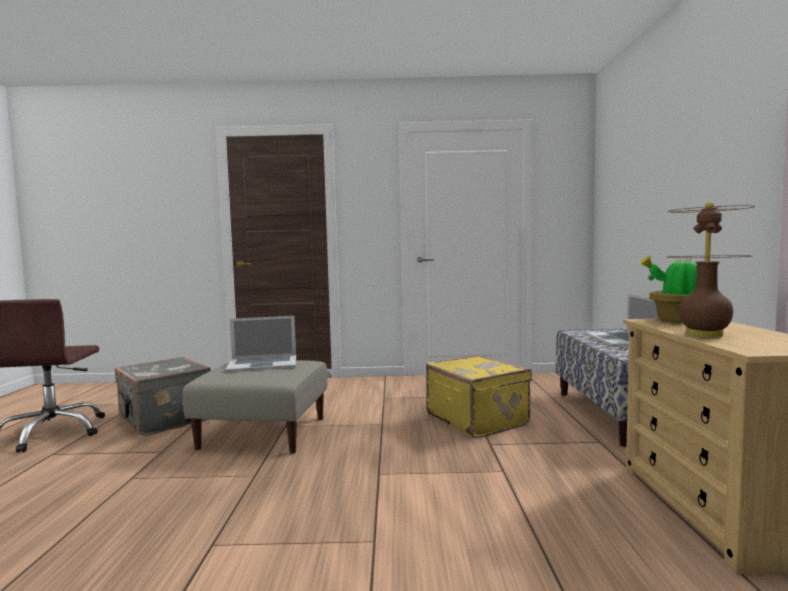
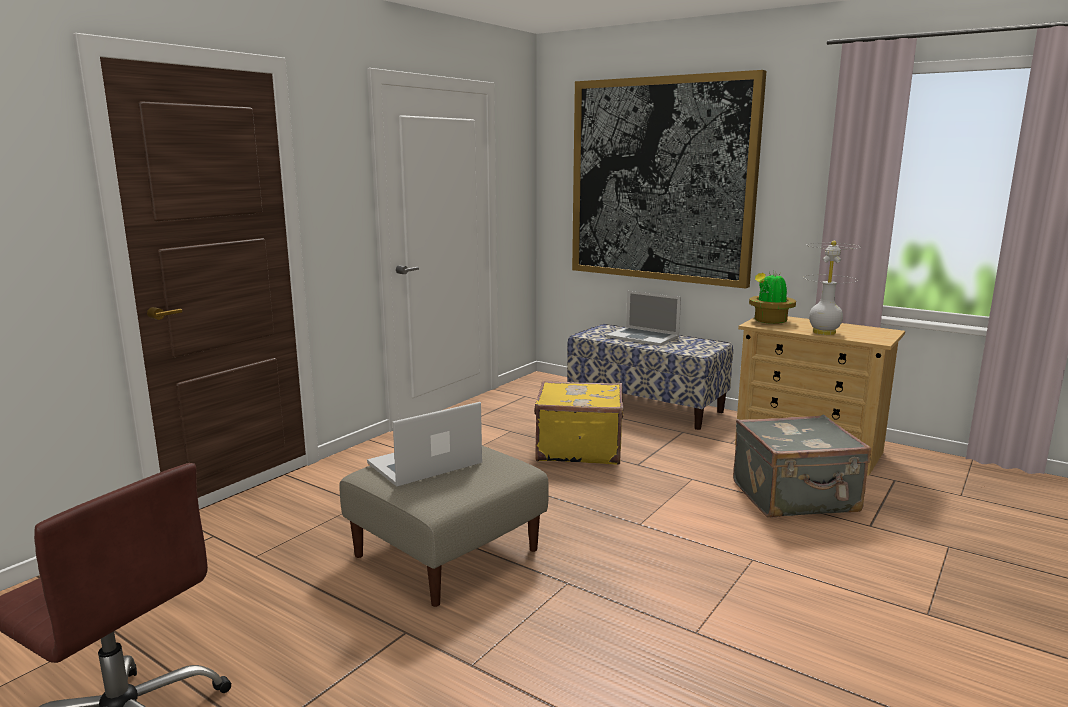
camera: 55 degrees left, 10 degrees up
(164, 419) = (263, 614): grey suitcase -> grey suitcase (796, 498)
(263, 364) = (425, 463): laptop -> laptop turned 150 degrees counterclockwise
(660, 177) = (661, 180): none -> picture
(704, 334) = (823, 332): brown table lamp -> white table lamp

